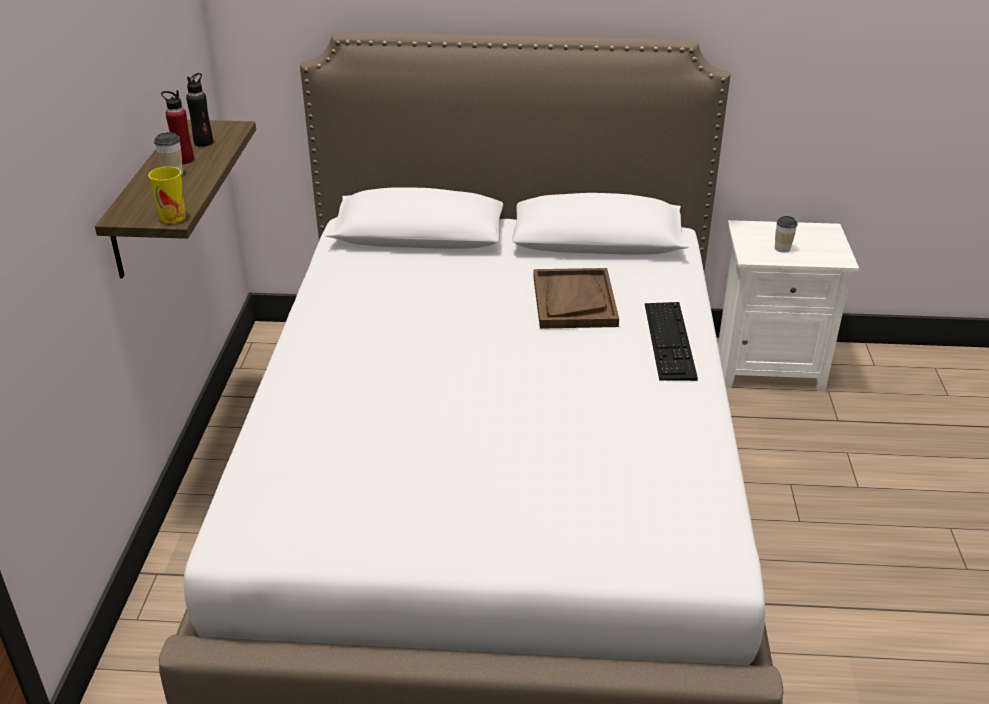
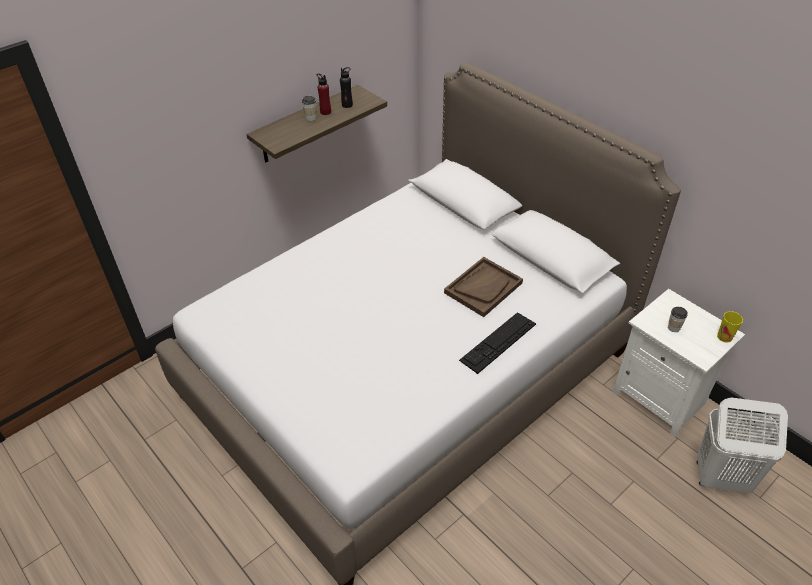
camera: 45 degrees right, 10 degrees up
(173, 217) = (277, 144): cup -> cup (724, 337)
(902, 400) = (720, 477): none -> white laundry basket

